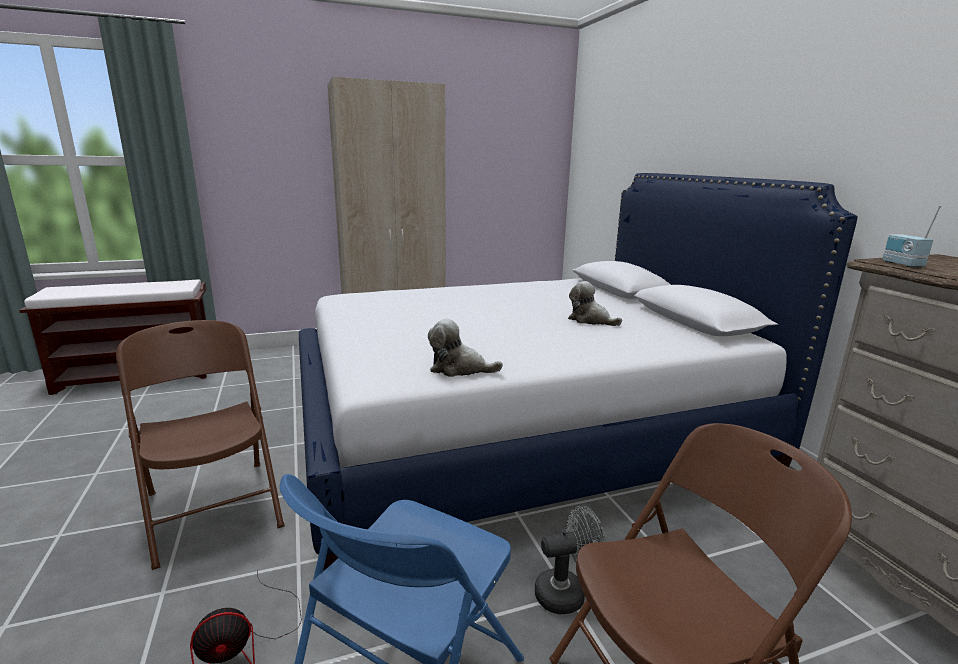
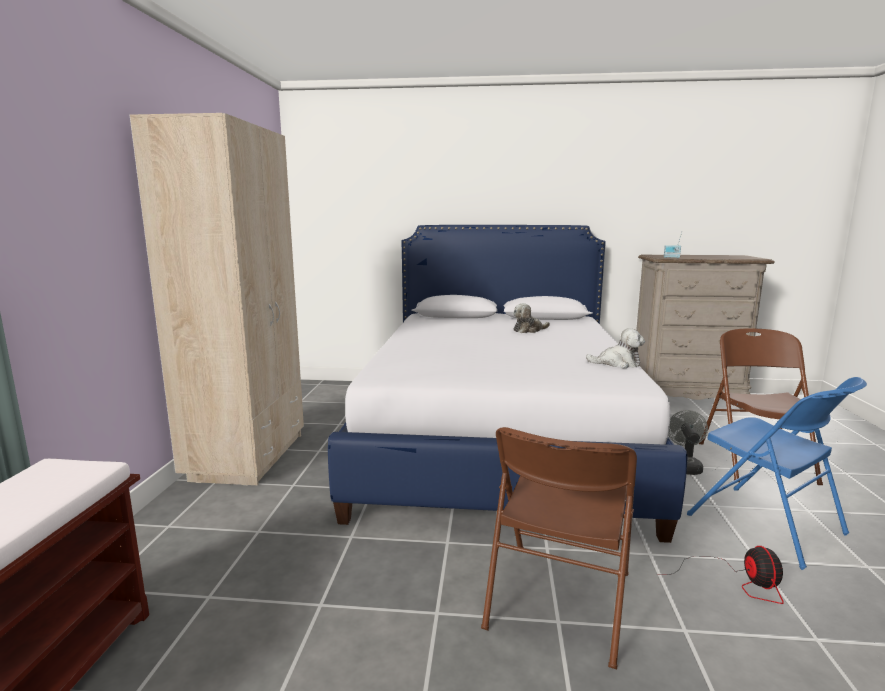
camera: 65 degrees left, 5 degrees down
(214, 509) = (558, 600): brown chair -> brown chair turned 60 degrees counterclockwise
(459, 369) = (617, 363): plush toy -> plush toy turned 120 degrees counterclockwise

